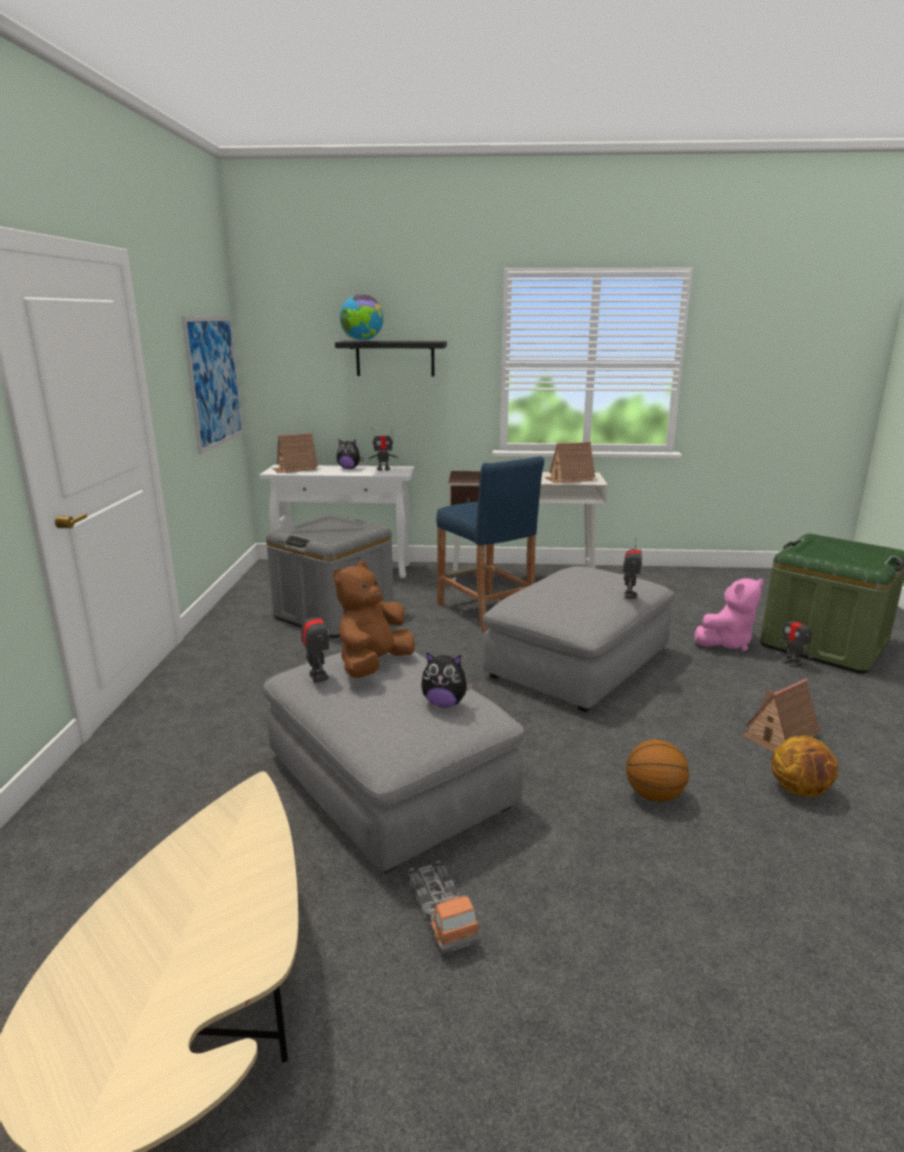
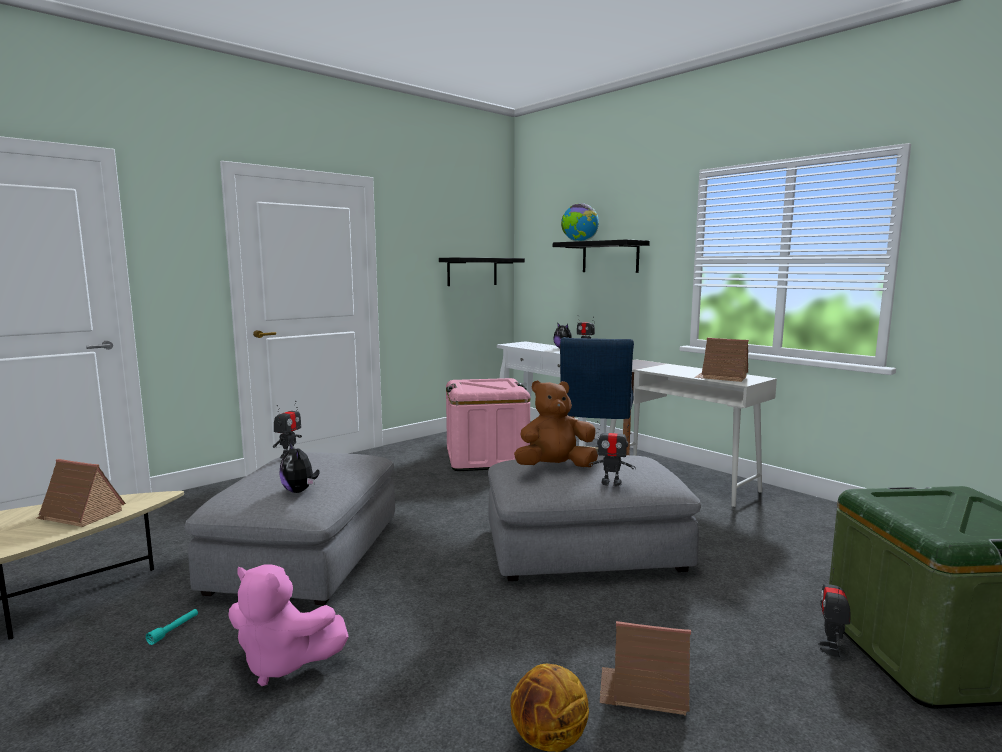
camera: 45 degrees right, 10 degrees down
(214, 381) = (472, 271): picture -> black shelf
(295, 469) = (527, 344): toy house -> toy house (80, 515)
(334, 614) = (486, 458): grey storage box -> pink storage box
(373, 665) = (327, 461): brown plush toy -> brown plush toy (555, 467)
(441, 914) = (174, 630): toy truck -> turquoise flashlight
(629, 595) = (611, 483): toy robot -> toy robot turned 45 degrees clockwise
(654, 795) = (421, 658): basketball -> none
(726, 643) = (784, 596): pink plush toy -> pink plush toy (283, 663)

